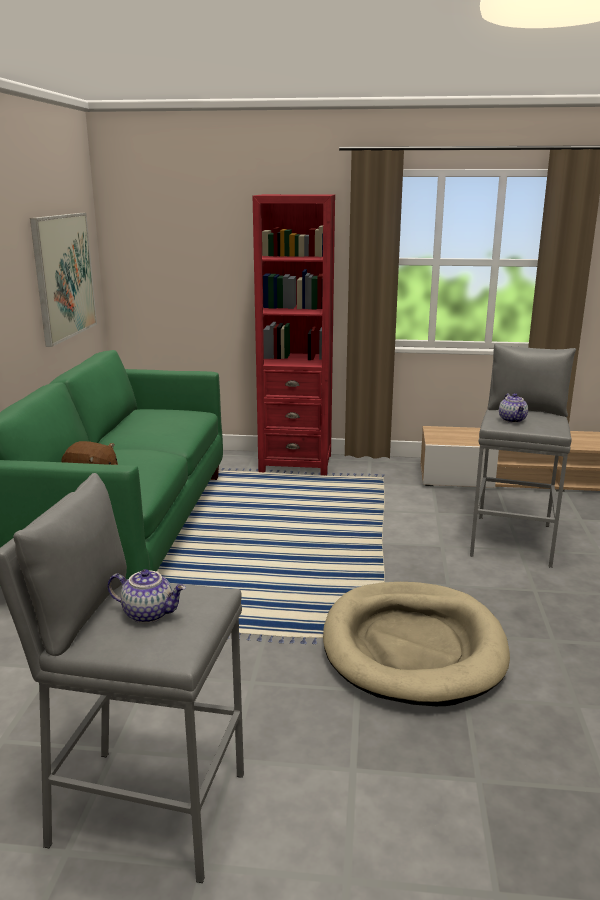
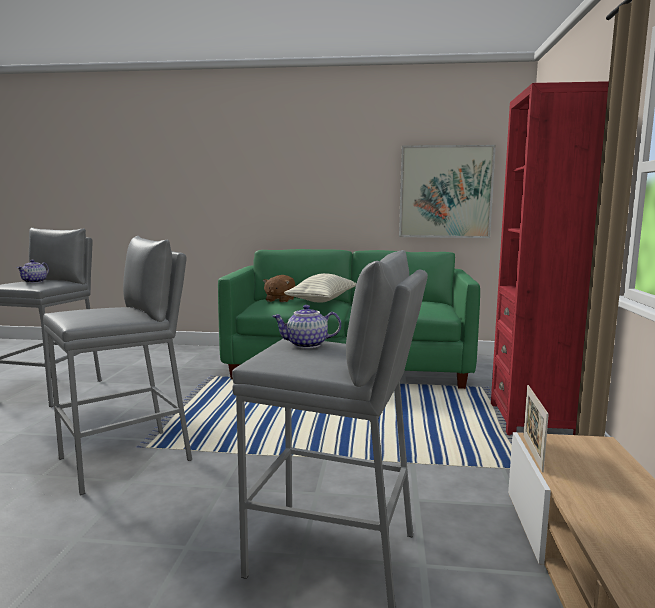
camera: 90 degrees right, 10 degrees down
(124, 454) = (322, 301): none -> pillow
(412, 647) = (126, 459): beige dog bed -> grey stool
(455, 444) = (532, 452): none -> picture frame

